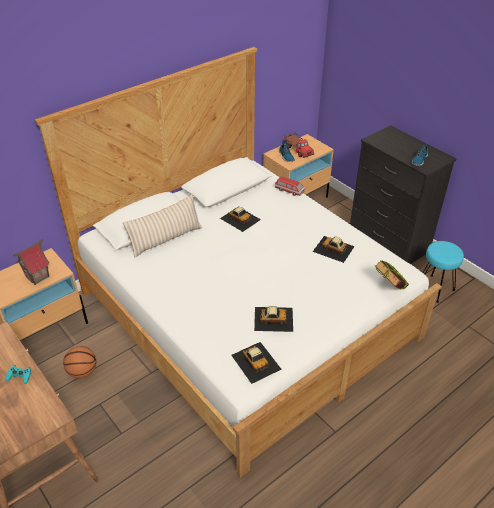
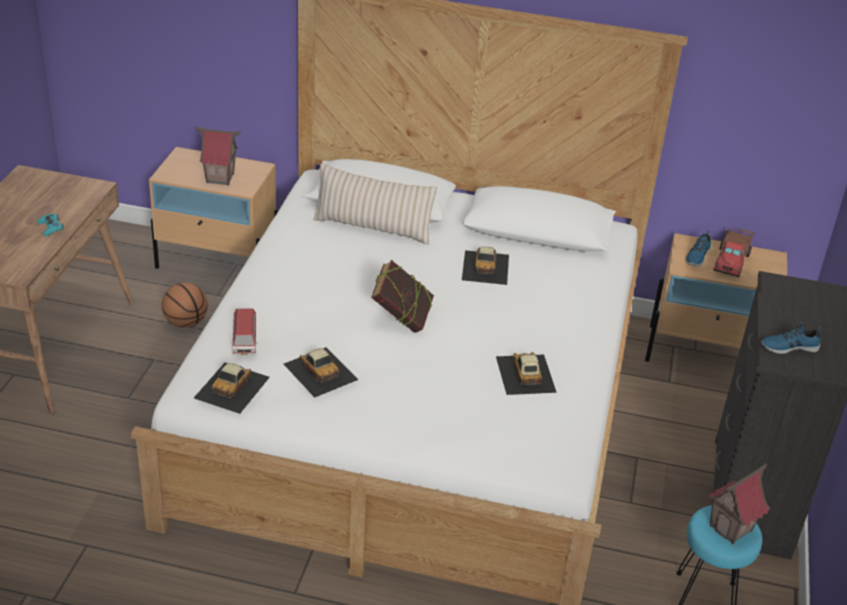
camera: 50 degrees right, 5 degrees down
(289, 190) = (604, 284): toy car -> toy car (244, 340)
(388, 289) = (502, 461): book -> book (401, 320)
(447, 249) = (731, 529): none -> toy house

